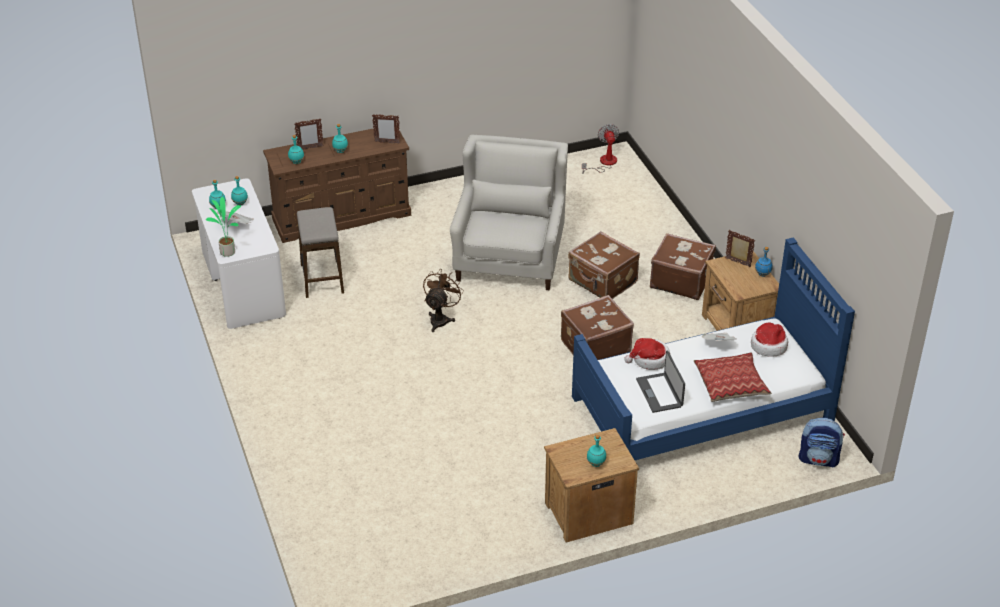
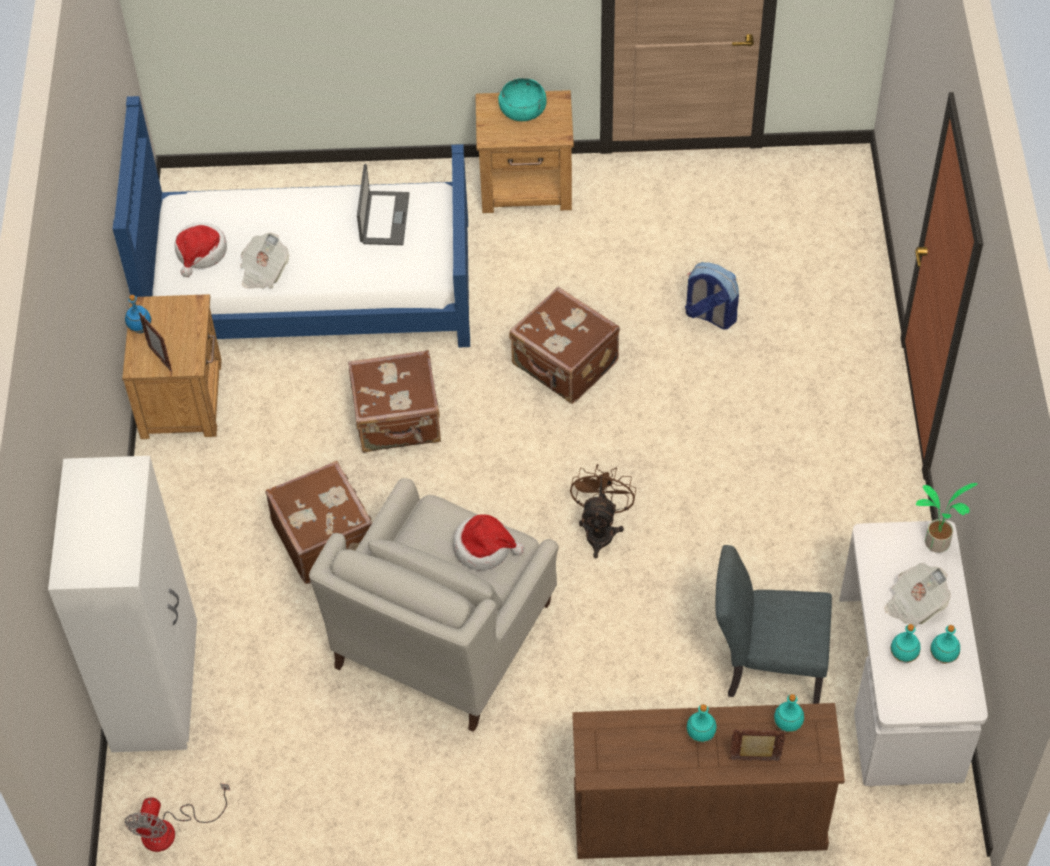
camera: 160 degrees left, 15 degrees up
(322, 279) = (765, 667): stool -> grey chair
(387, 142) = (608, 736): picture frame -> none
(441, 319) = (600, 530): brown fan -> brown fan turned 150 degrees clockwise
(596, 463) = (522, 109): turquoise bottle -> turquoise bowl
(649, 359) = (368, 270): hat -> hat (484, 548)
(650, 207) = (157, 687): none -> white wardrobe
(680, 280) = (206, 509): brown suitcase -> brown suitcase (564, 365)
(731, 384) = (287, 210): pillow -> none
(819, 459) = (216, 185): backpack -> backpack (709, 315)

